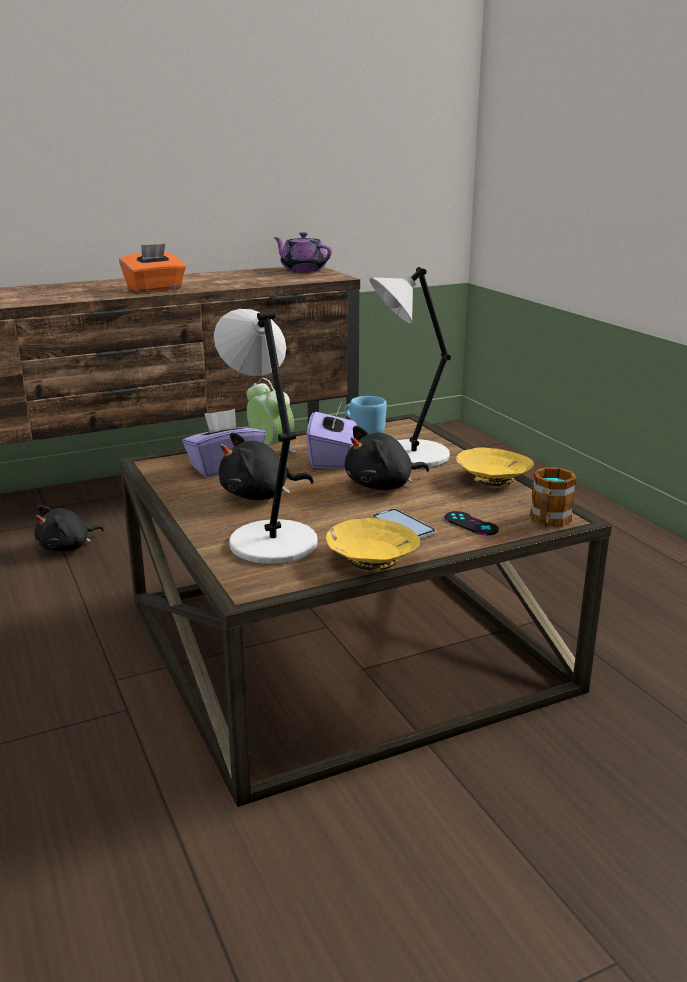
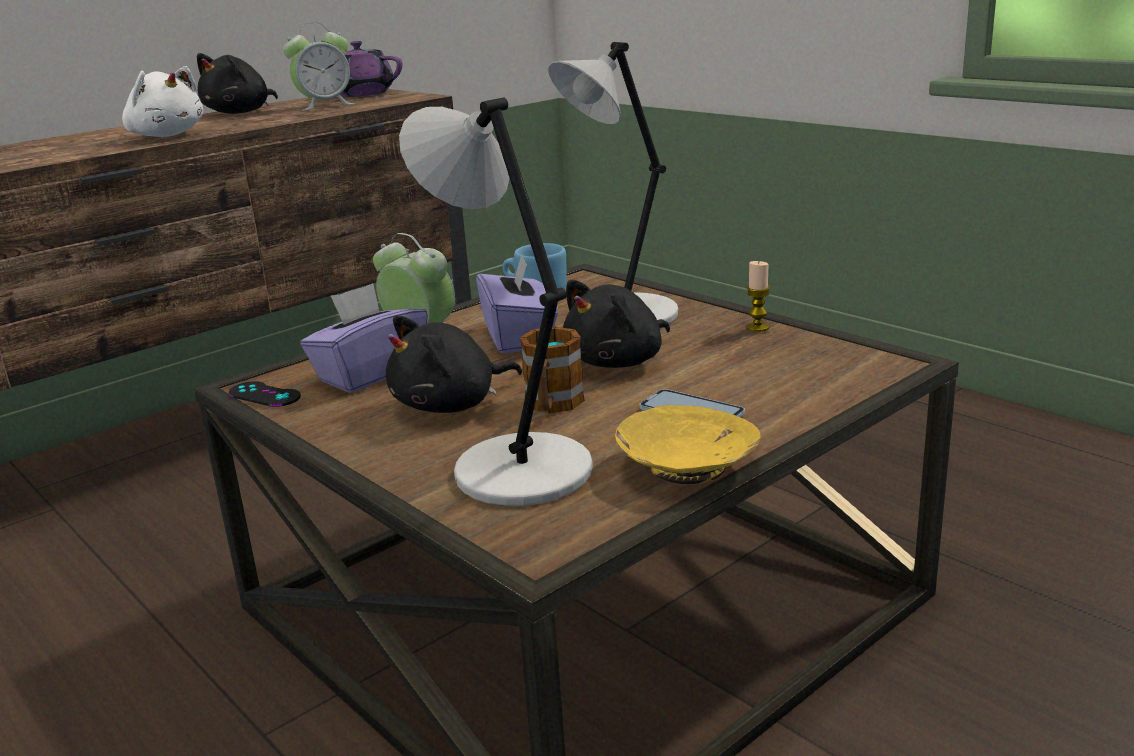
camera: 15 degrees left, 0 degrees up
(67, 547) = (96, 541): black plush toy -> black plush toy (241, 112)
(155, 289) = (166, 135): orange tissue box -> white plush toy
(270, 277) = (325, 105): none -> alarm clock
(471, 524) = (779, 391): black game controller -> black game controller (264, 395)
(493, 478) = (757, 327): yellow bowl -> candle
(548, 521) = (877, 370): mug -> mug (552, 406)

